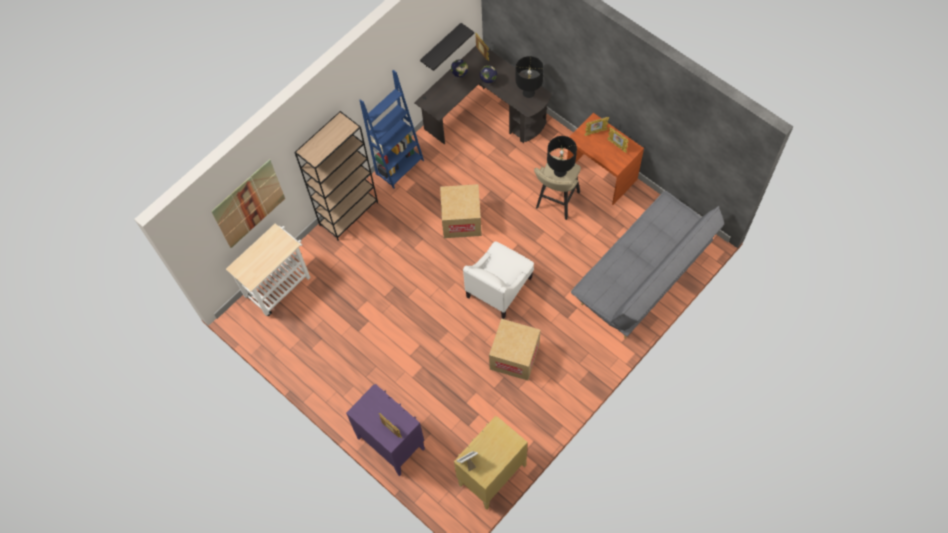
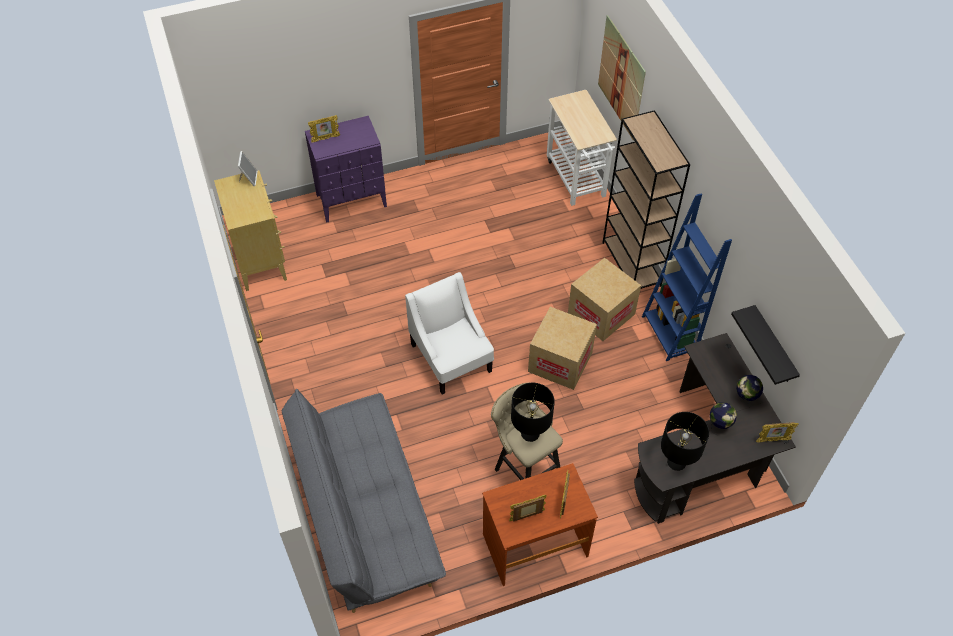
camera: 115 degrees right, 10 degrees down
(514, 357) = (362, 334): cardboard box -> cardboard box (601, 313)

